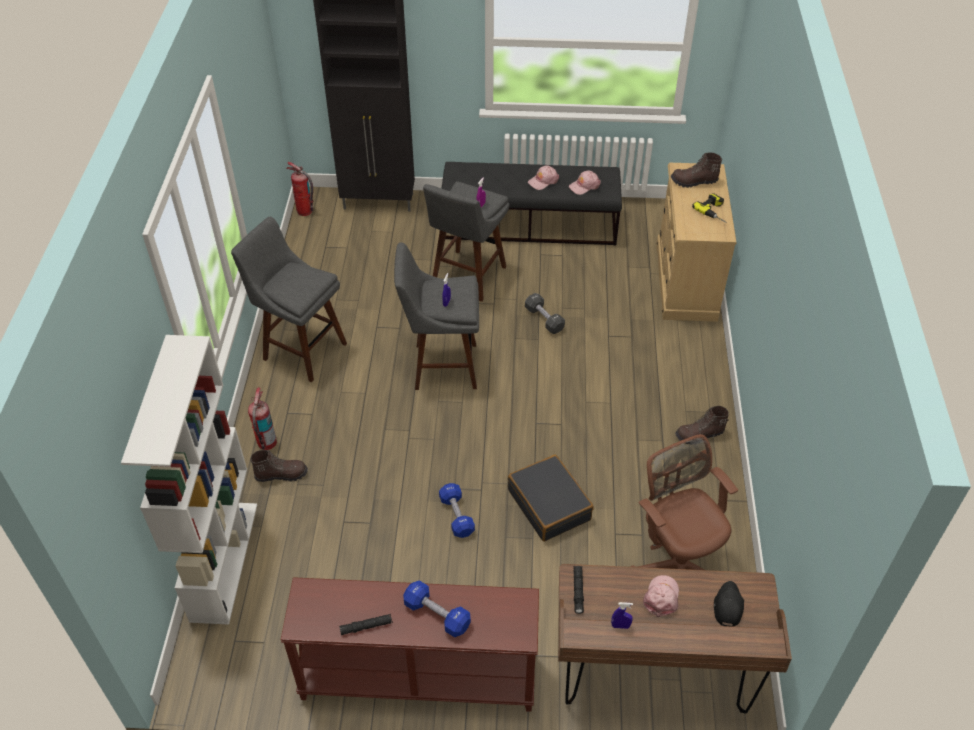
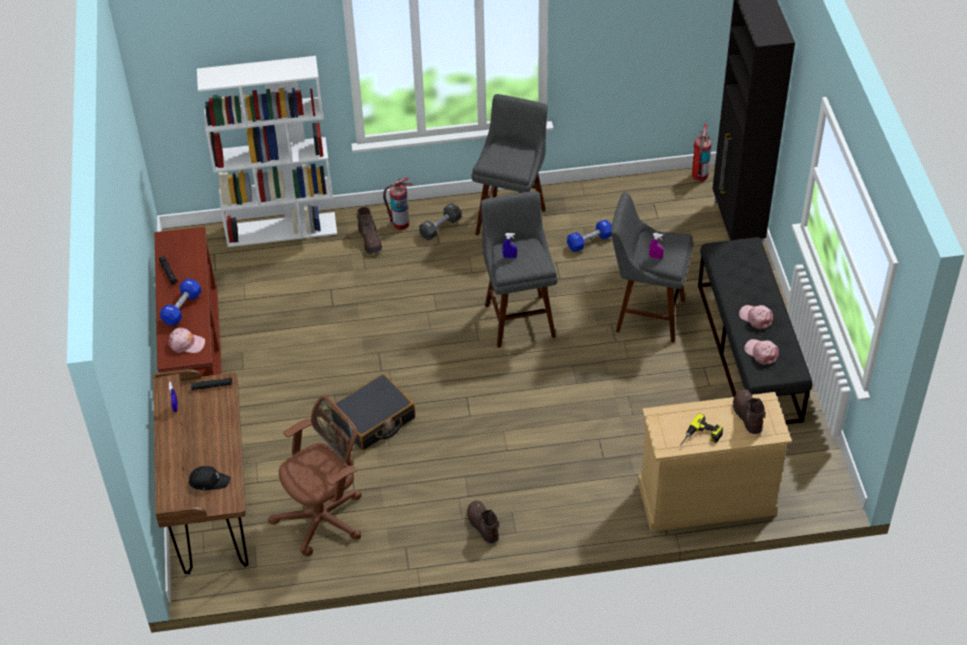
camera: 80 degrees right, 0 degrees up
(456, 516) = (350, 359): blue dumbbell -> blue dumbbell (589, 242)
(544, 319) = (606, 384): black dumbbell -> black dumbbell (440, 227)
(661, 597) = (212, 438): pink cap -> pink cap (186, 343)

